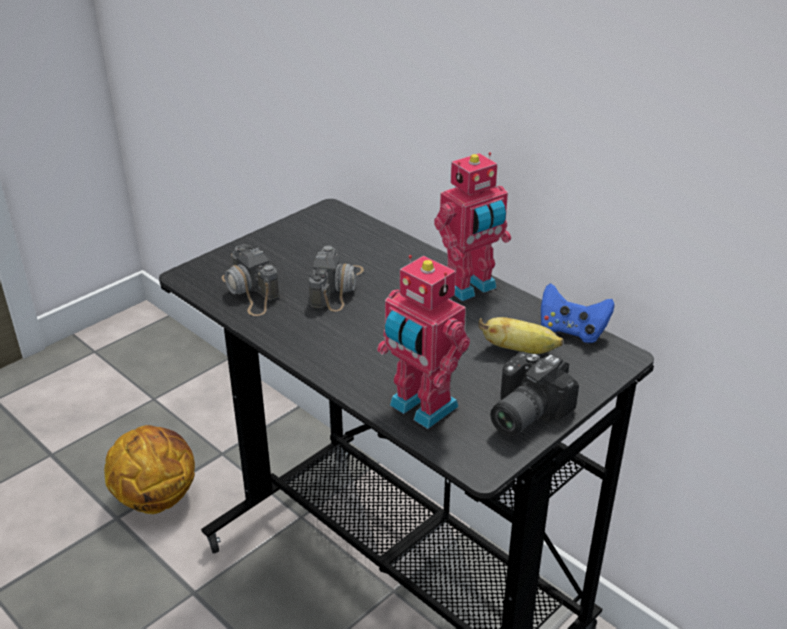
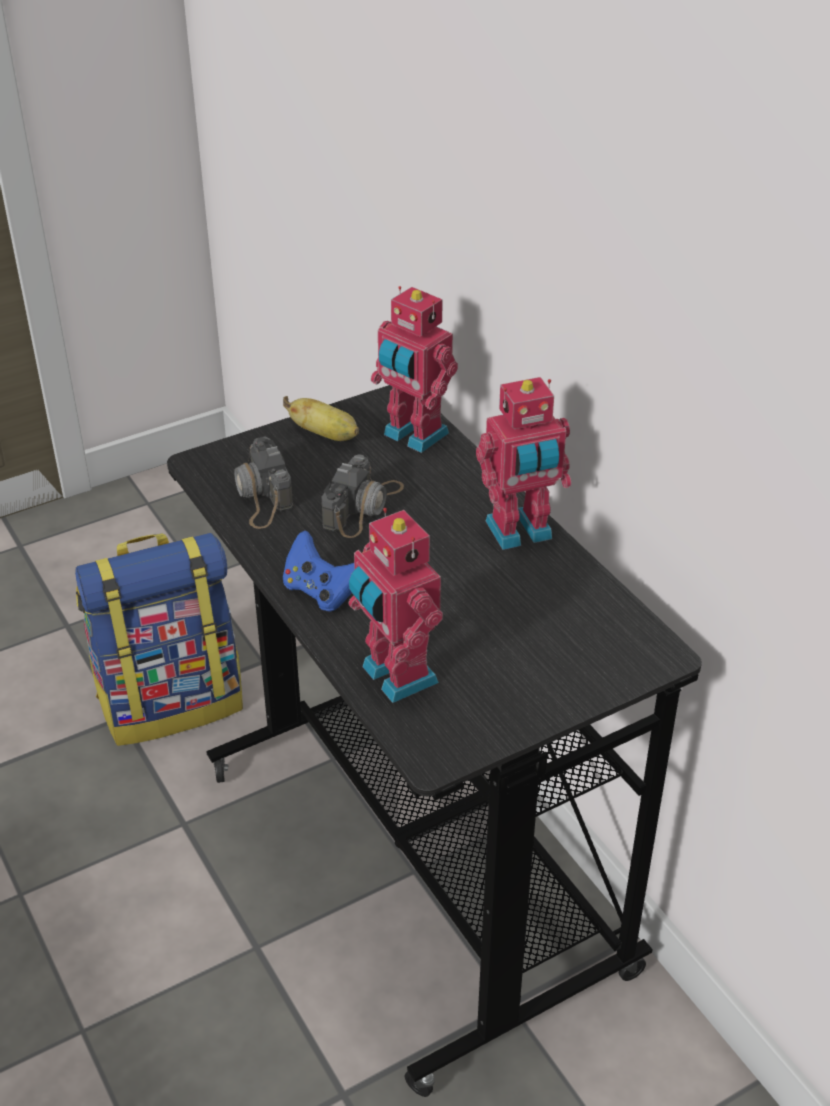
camera: 15 degrees right, 5 degrees up
(156, 497) = (172, 702): basketball -> backpack
(354, 233) = (413, 436): none -> toy robot
(520, 350) = (542, 625): banana -> banana (325, 435)
(521, 412) = (507, 704): camera -> none
(571, 331) = (617, 612): blue game controller -> blue game controller (321, 592)

